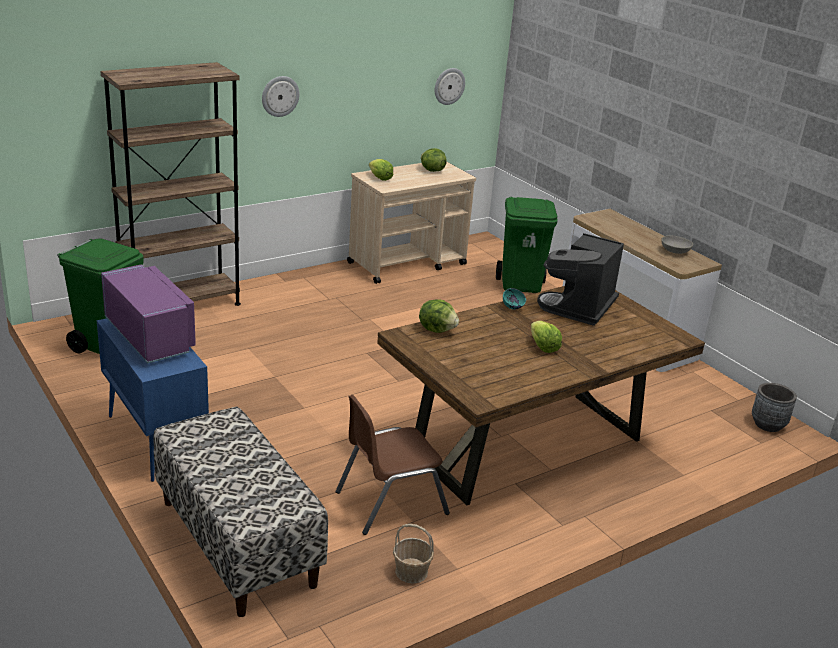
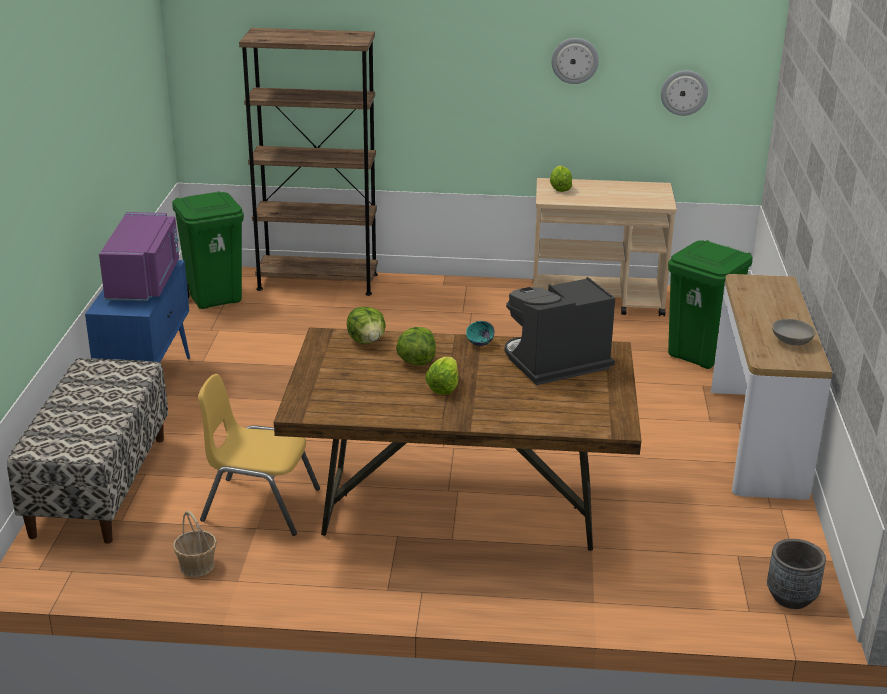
camera: 40 degrees right, 0 degrees up
(280, 96) = (450, 76): wall clock -> wall clock (575, 60)
(390, 502) = (260, 505): brown chair -> yellow chair
(431, 170) = (634, 192): lettuce -> lettuce (416, 361)

